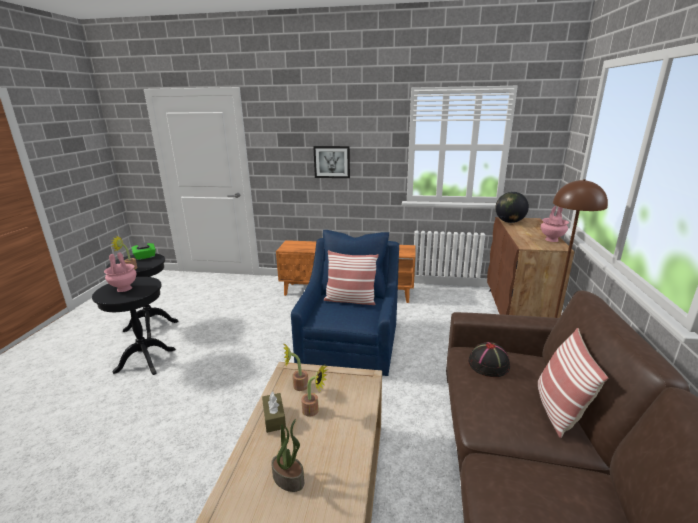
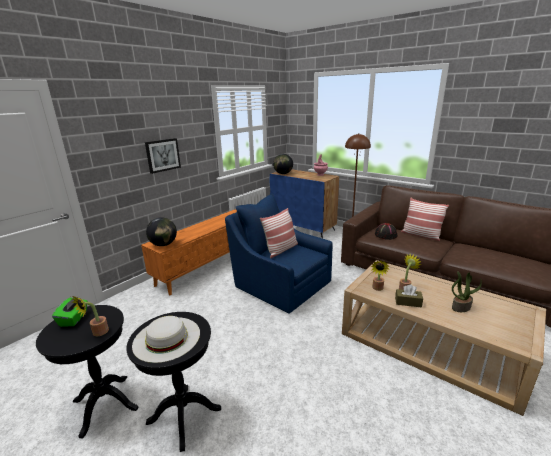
camera: 60 degrees left, 0 degrees up
(124, 289) = (166, 338): pink vase -> white hat
(292, 247) = (163, 244): none -> globe
(517, 313) = (303, 227): brown cabinet -> blue cabinet

